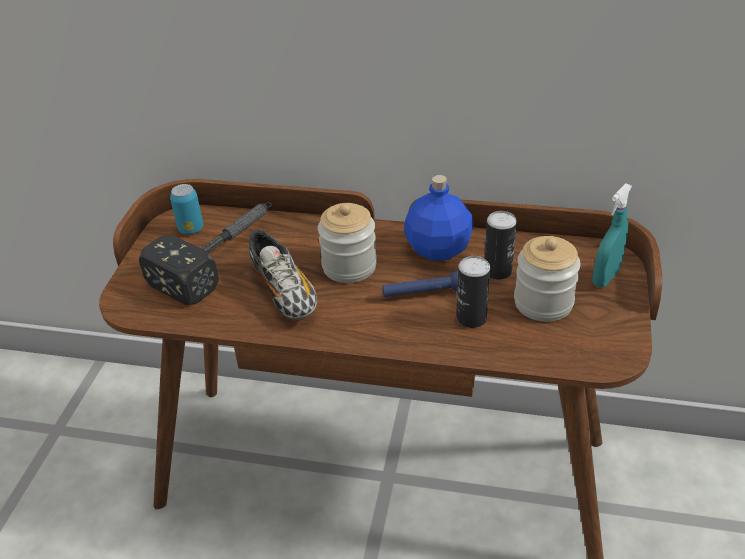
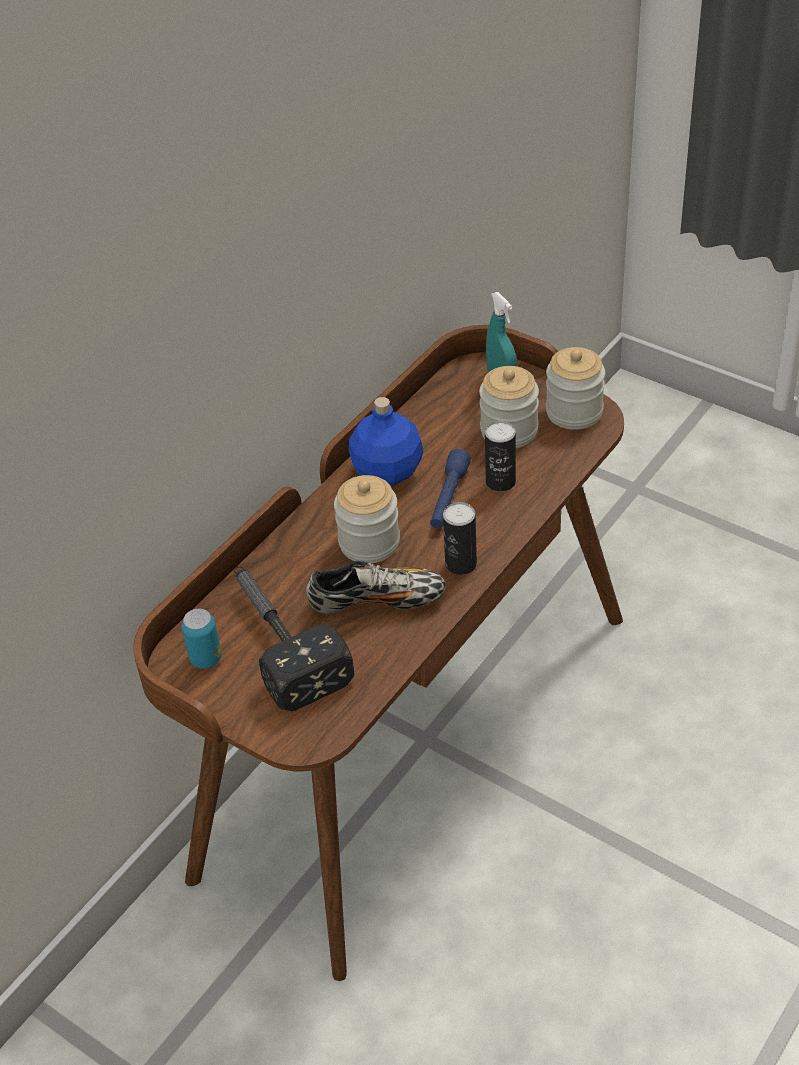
camera: 65 degrees left, 5 degrees up
(497, 271) = (448, 443): can -> can (461, 564)
(606, 338) = (574, 412): none -> jar

